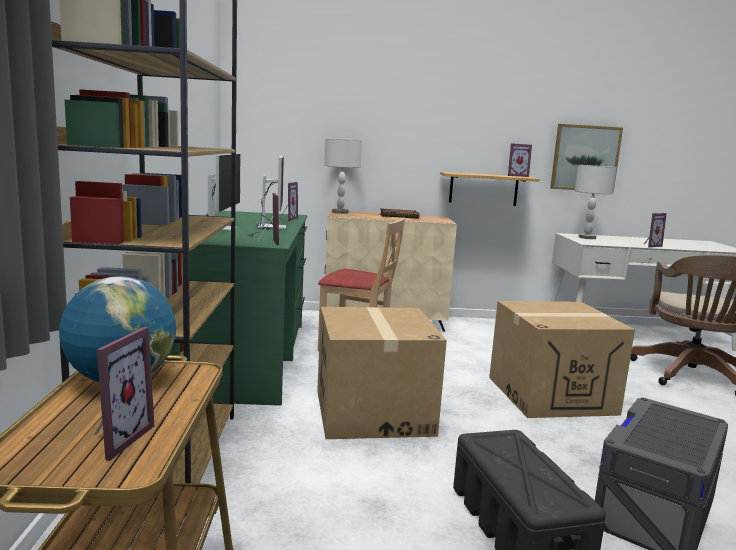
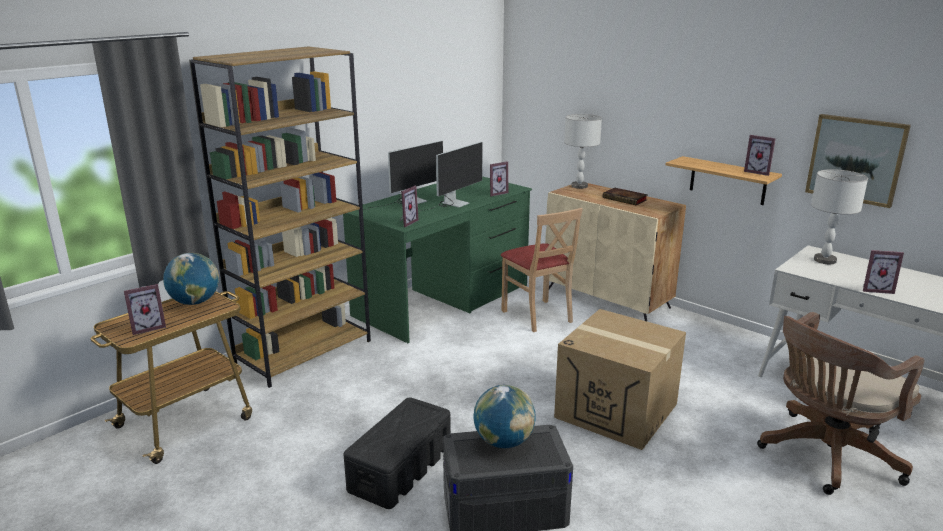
camera: 45 degrees right, 10 degrees up
(372, 412) = (453, 369): cardboard box -> none
(653, 425) = (503, 442): none -> globe

